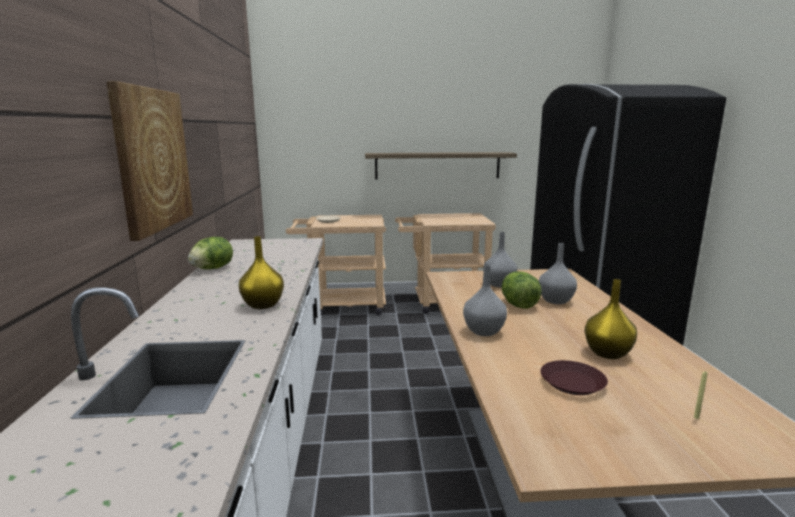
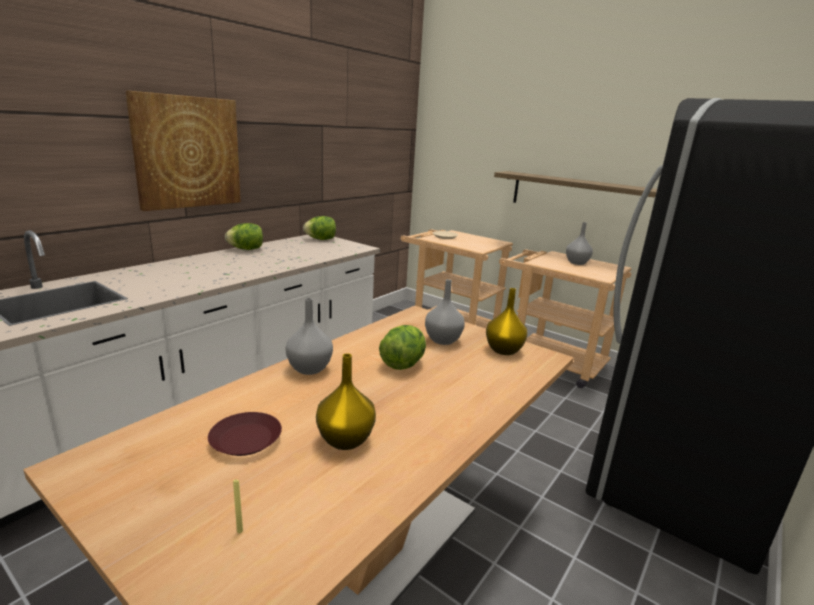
camera: 40 degrees right, 5 degrees up
(254, 244) = (321, 239): none -> lettuce
(263, 305) = (196, 282): yellow vase -> yellow vase (503, 350)
(556, 301) = (450, 377): grey vase -> grey vase (577, 263)

